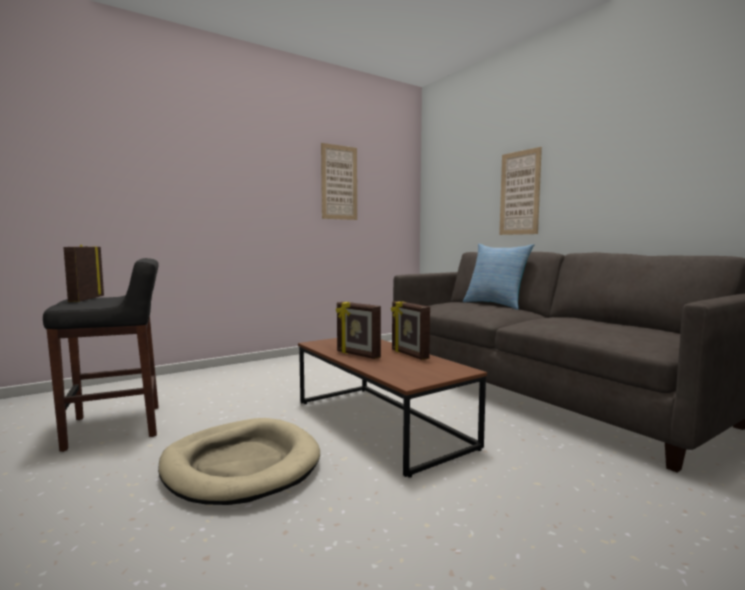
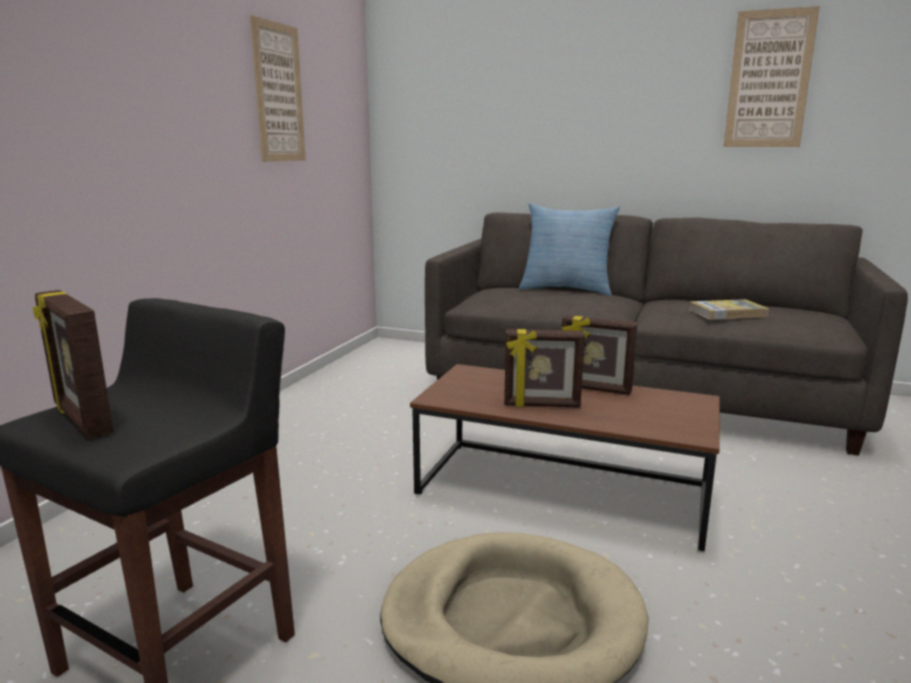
camera: 35 degrees left, 10 degrees up
(519, 193) = (561, 127): picture -> picture (769, 79)
(577, 324) = (727, 313): none -> book

